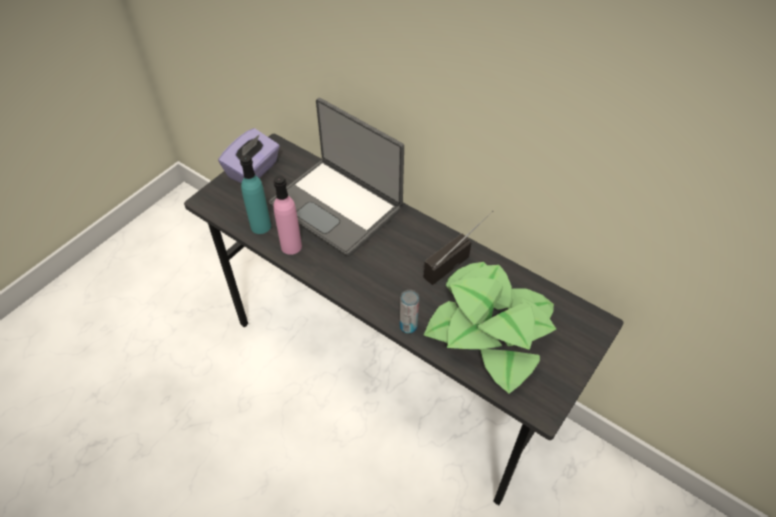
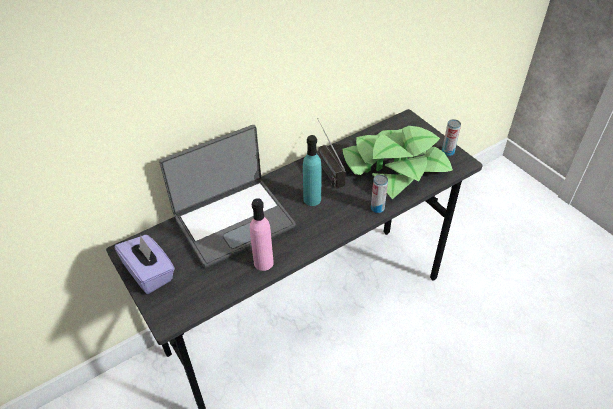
camera: 70 degrees left, 5 degrees down
(260, 226) = (227, 280): turquoise bottle -> turquoise bottle (312, 199)
(554, 386) = (448, 152): none -> can

